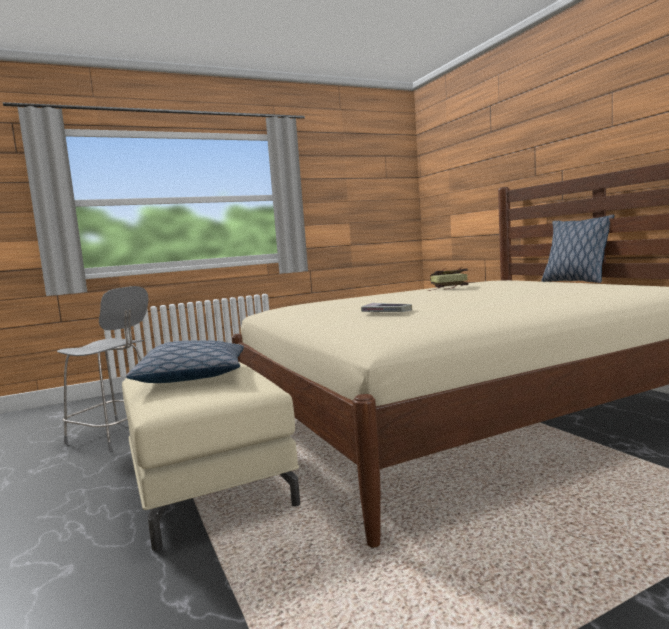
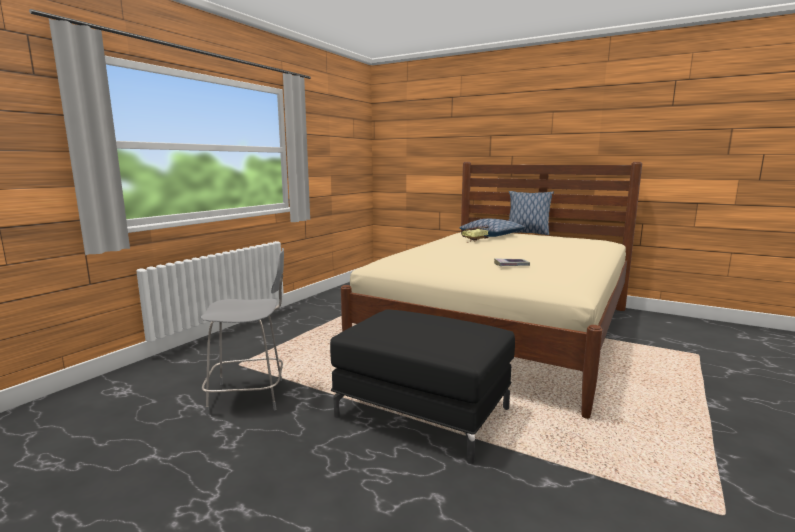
camera: 35 degrees left, 5 degrees up
(193, 376) = (420, 328): pillow -> pillow (491, 235)
(210, 485) = (423, 412): beige ottoman -> black ottoman

